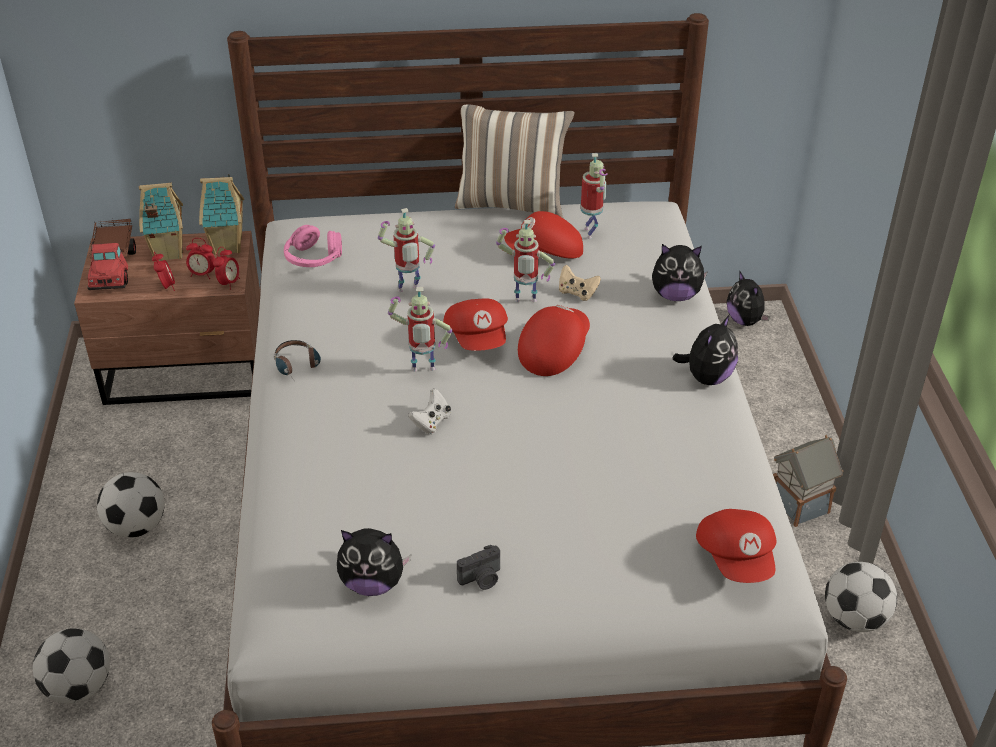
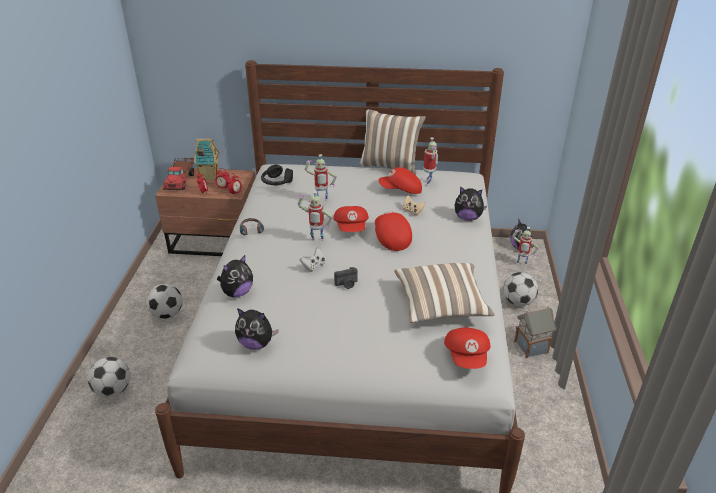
camera: 10 degrees right, 5 degrees down
(228, 246) = (241, 176): toy house -> none
(313, 258) = (277, 182): pink headphones -> black headphones
(481, 579) = (317, 349): camera -> camera (347, 284)
(524, 302) = (382, 213): toy robot -> toy robot (521, 265)
(553, 351) = (391, 238): red cap -> red cap turned 60 degrees counterclockwise
(671, 470) = (441, 305): none -> pillow
(707, 377) = (475, 260): plush toy -> plush toy (237, 292)
(855, 619) = (551, 413): football -> football (518, 302)

